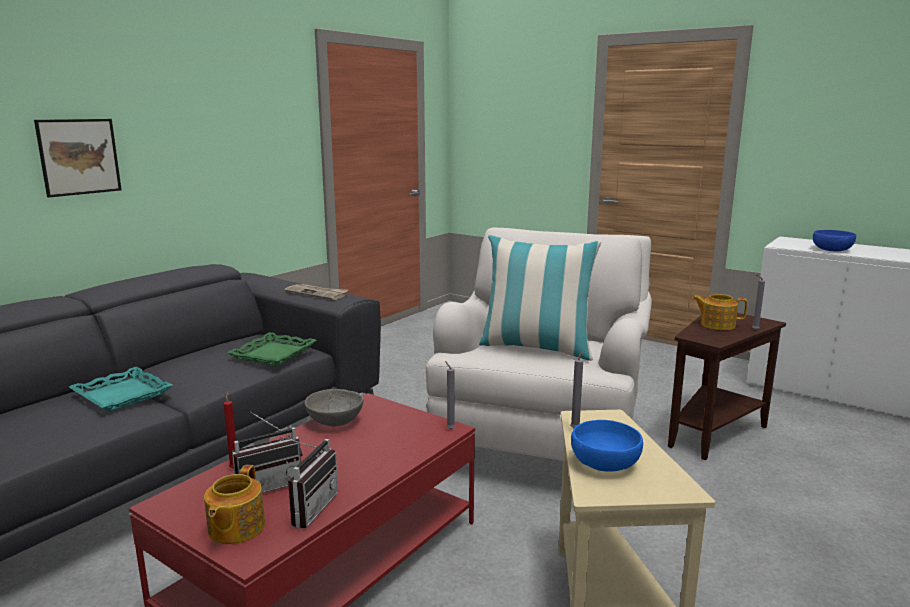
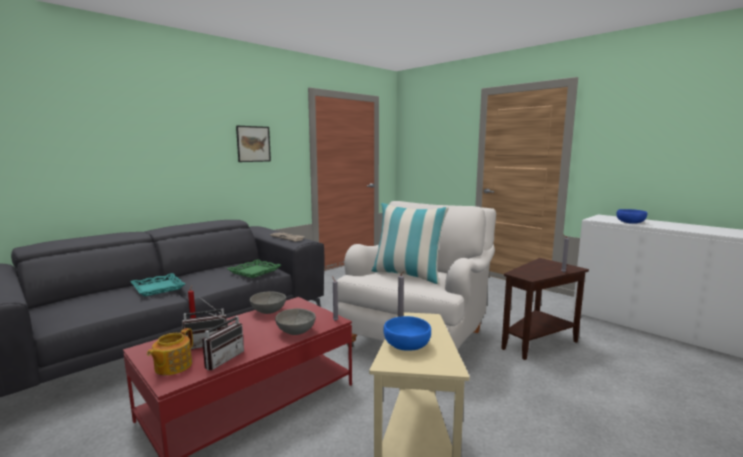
camera: 10 degrees right, 5 degrees down
(79, 156) = (159, 154): picture -> picture (253, 144)
(398, 452) = (295, 331): none -> grey bowl
(717, 325) = (537, 268): teapot -> none

